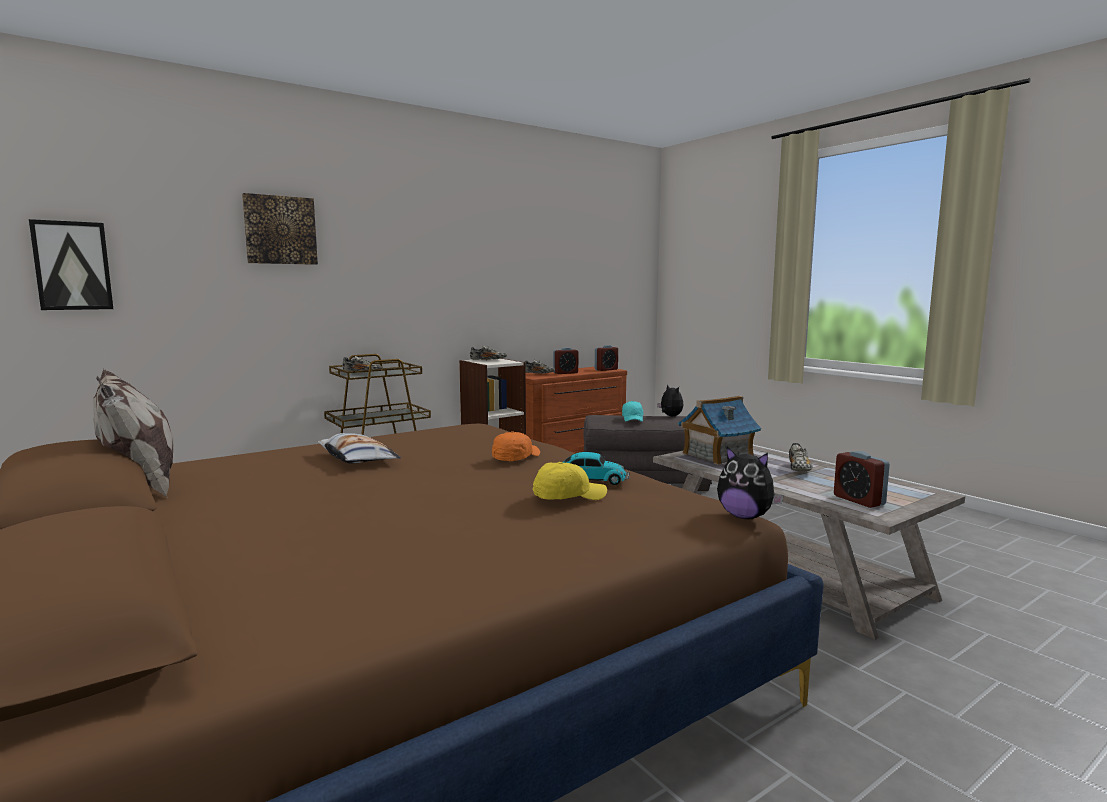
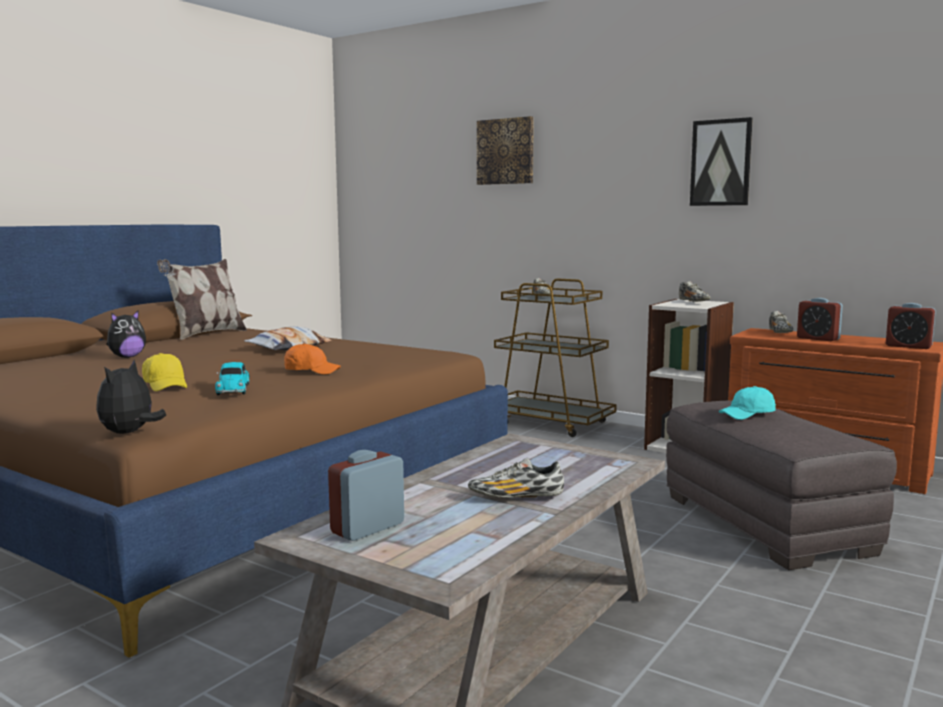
camera: 70 degrees right, 0 degrees up
(72, 266) = (381, 192): picture -> picture (721, 163)
(670, 416) = (821, 430): plush toy -> plush toy (127, 357)
(717, 456) = (548, 457): toy house -> none

